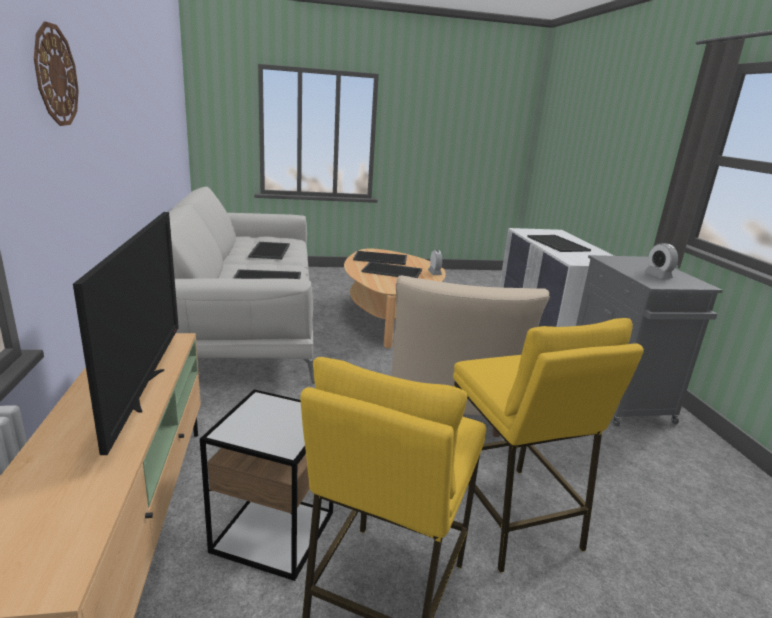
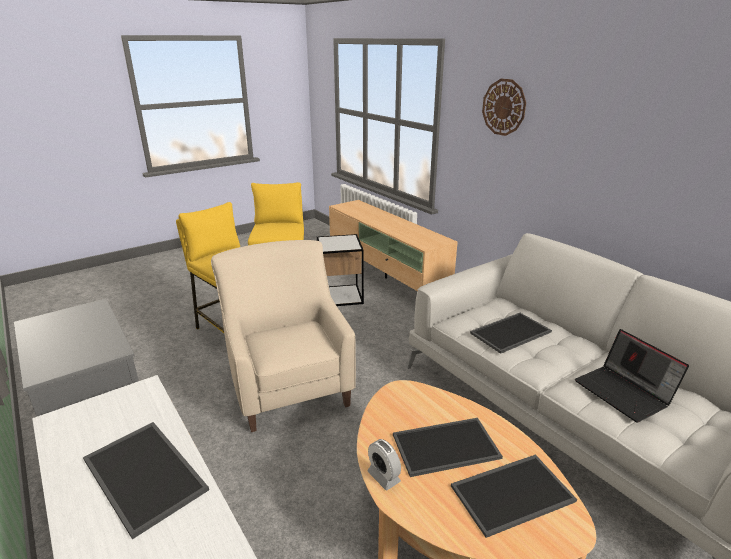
camera: 155 degrees right, 5 degrees up
(143, 389) = (393, 230): television -> none
(269, 250) = (624, 393): tray -> laptop
(658, 275) = (71, 326): alarm clock -> none

